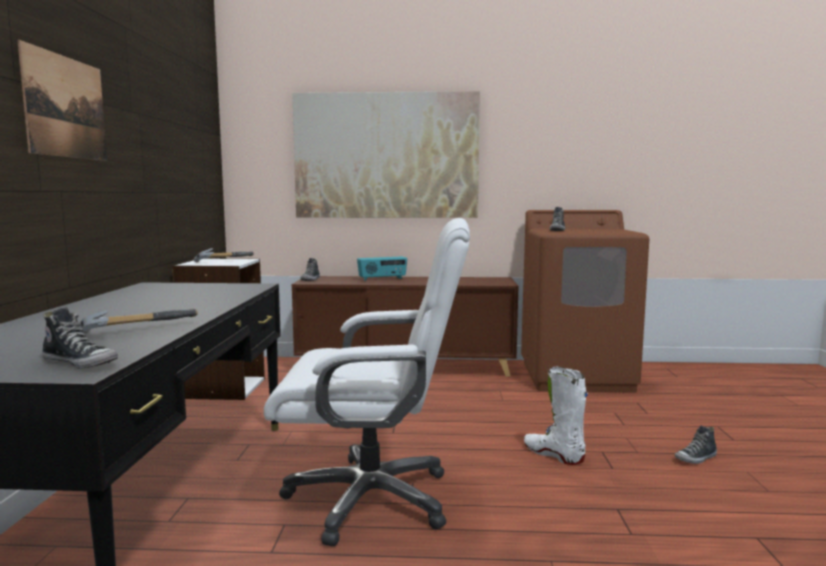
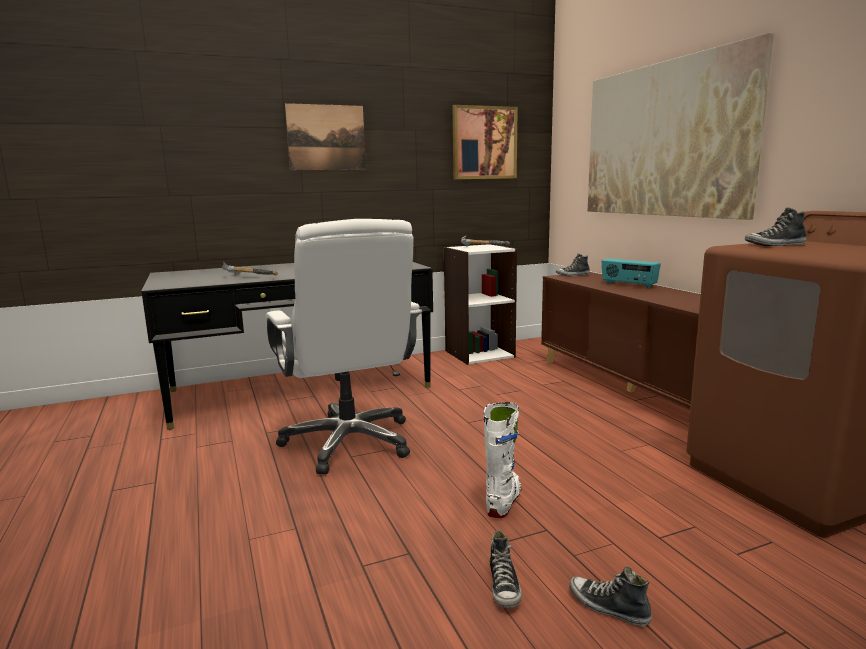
camera: 65 degrees right, 5 degrees up
(81, 363) = (176, 284): shoe -> shoe (504, 587)
(187, 139) = (484, 143): none -> picture

